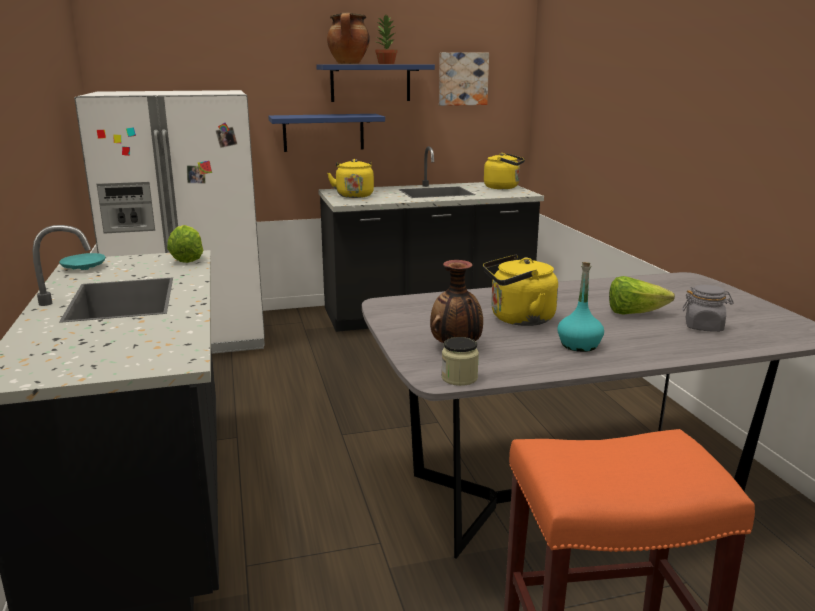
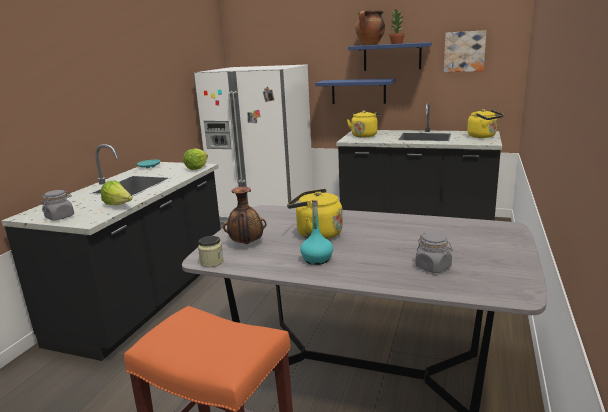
camera: 35 degrees right, 0 degrees up
(97, 366) = (60, 217): none -> grey jar
(634, 313) = (402, 246): lettuce -> lettuce (119, 205)

